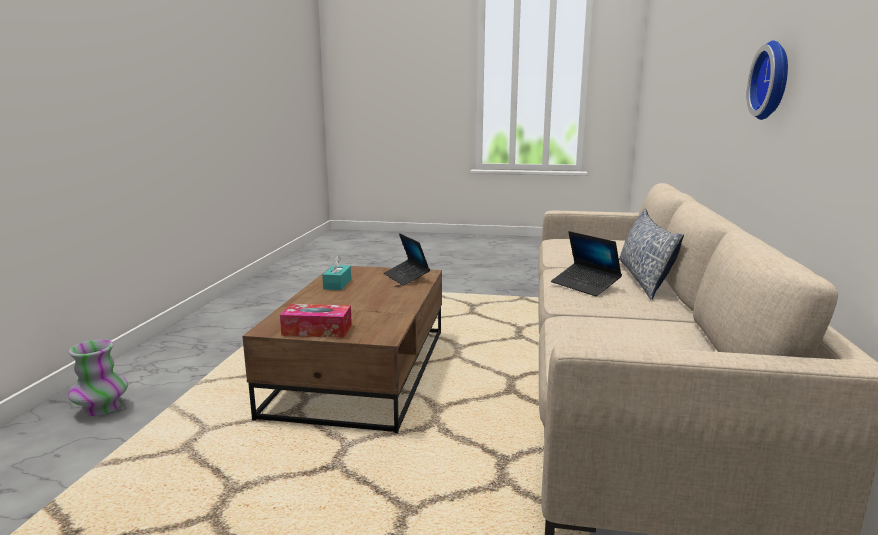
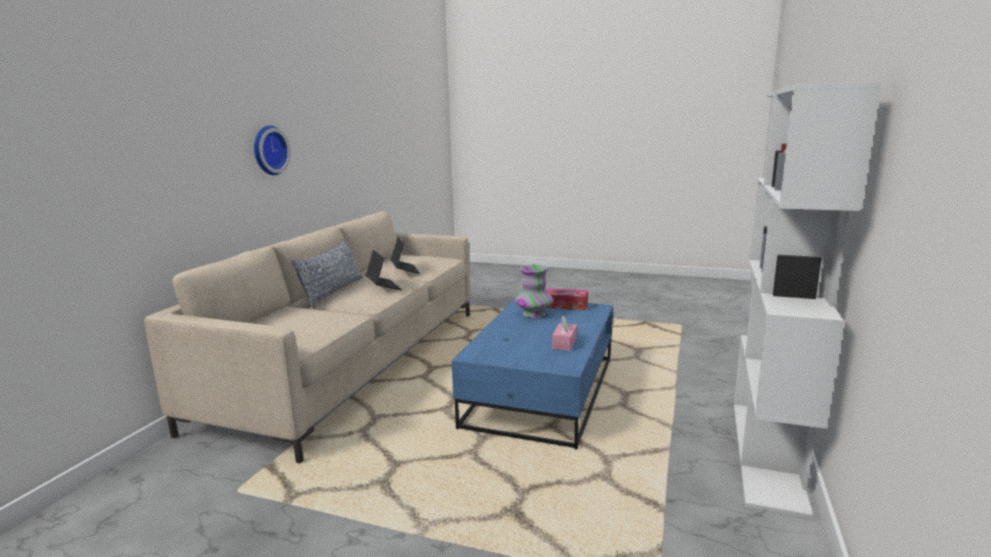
camera: 170 degrees left, 0 degrees up
(102, 408) = (725, 374): vase -> vase (534, 314)
(182, 333) = (768, 453): none -> white bookcase
(337, 284) = (564, 343): turquoise tissue box -> pink tissue box
(362, 371) = (541, 391): brown coffee table -> blue coffee table
(406, 277) = (494, 349): laptop -> laptop (405, 270)

